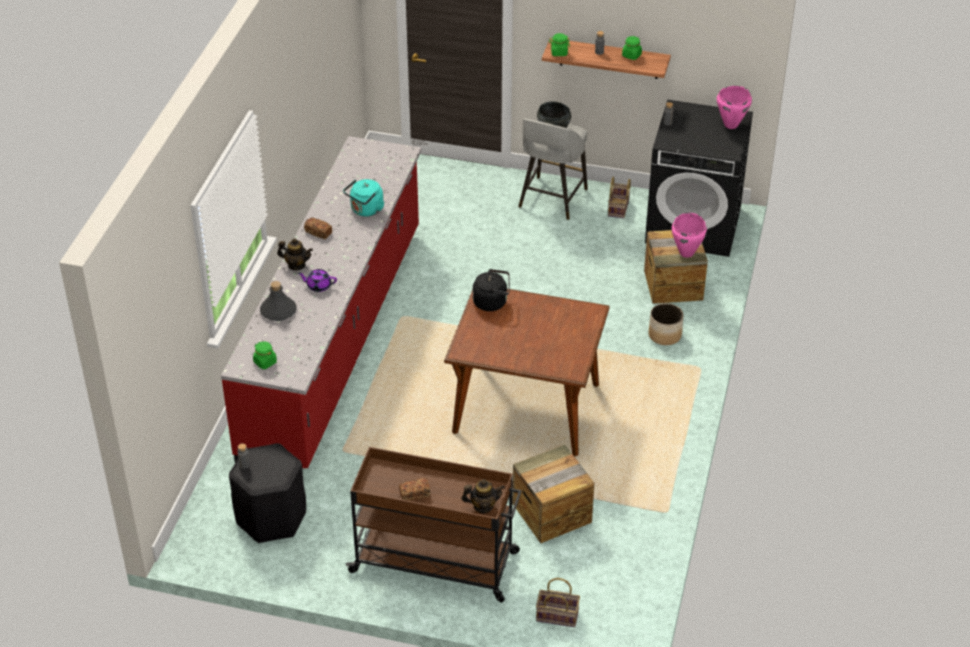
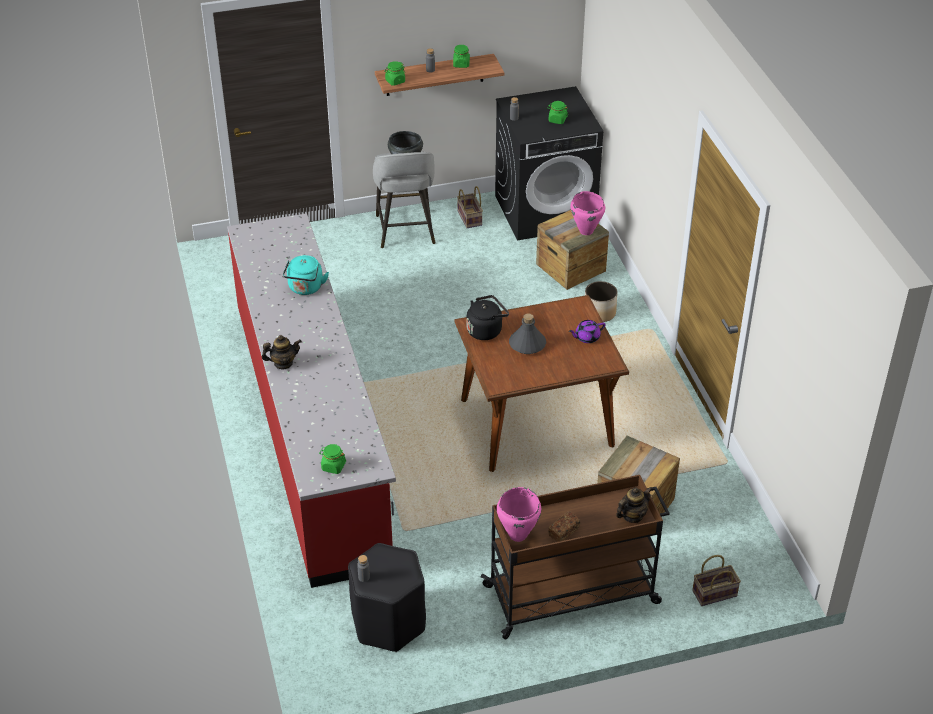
camera: 30 degrees left, 0 degrees up
(278, 311) = (303, 413): grey bottle -> grey bottle (527, 344)
(318, 232) = (277, 325): bread -> none
(318, 286) = (322, 375): purple teapot -> purple teapot (586, 337)
(706, 137) = (557, 120): none -> green jar
(730, 125) = (567, 103): pink cooking pot -> pink cooking pot (517, 535)

